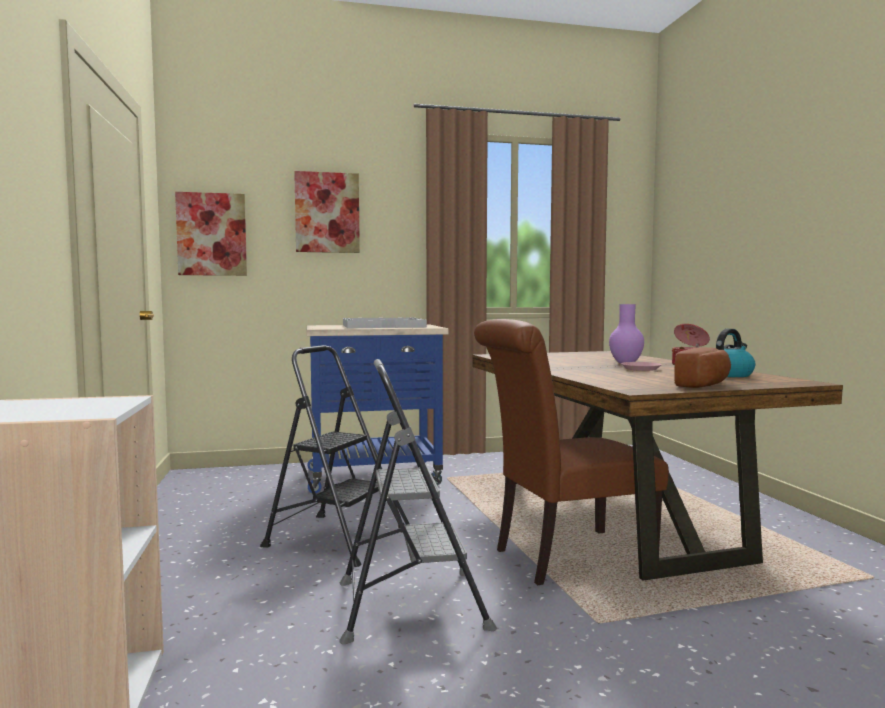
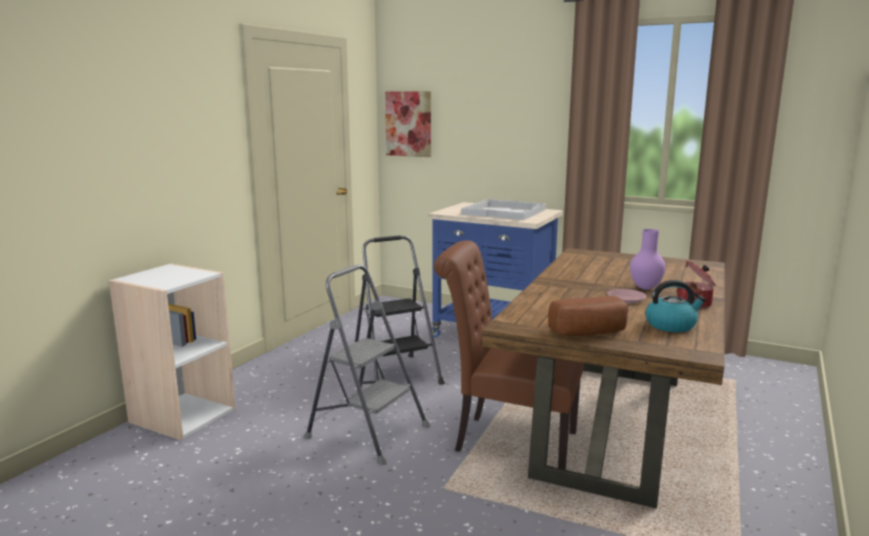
camera: 40 degrees right, 10 degrees up
(327, 212) = (491, 104): picture -> none

